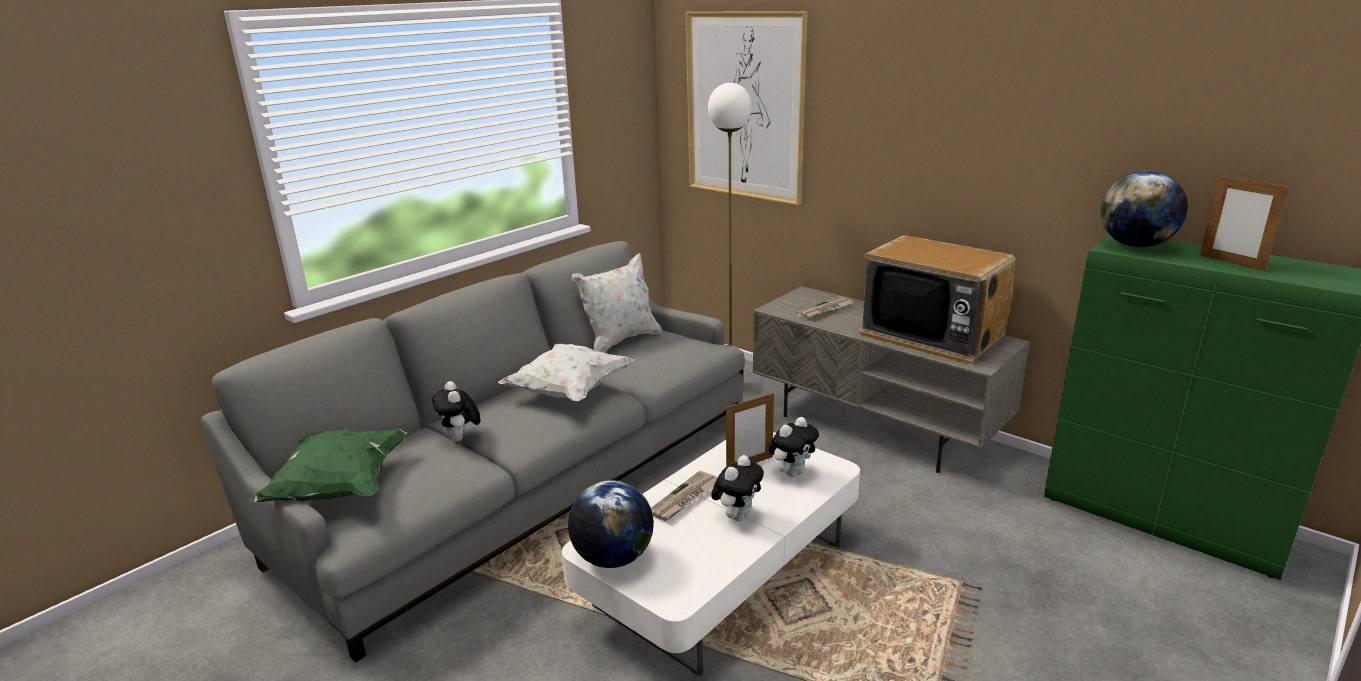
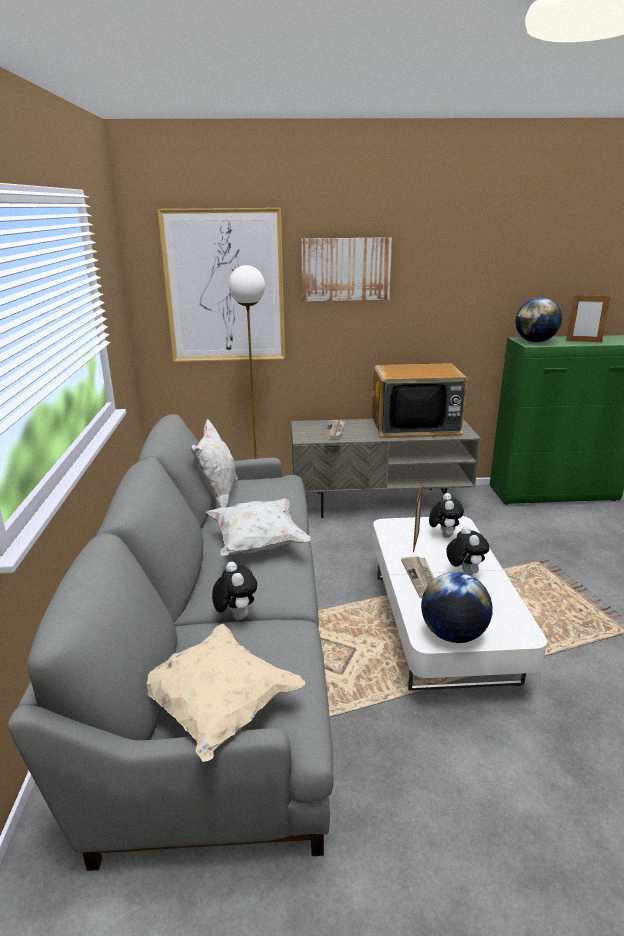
camera: 45 degrees left, 0 degrees up
(339, 487) = (217, 707): green pillow -> beige pillow
(461, 439) = (235, 616): plush toy -> plush toy turned 135 degrees counterclockwise
(879, 96) = (345, 269): none -> picture

